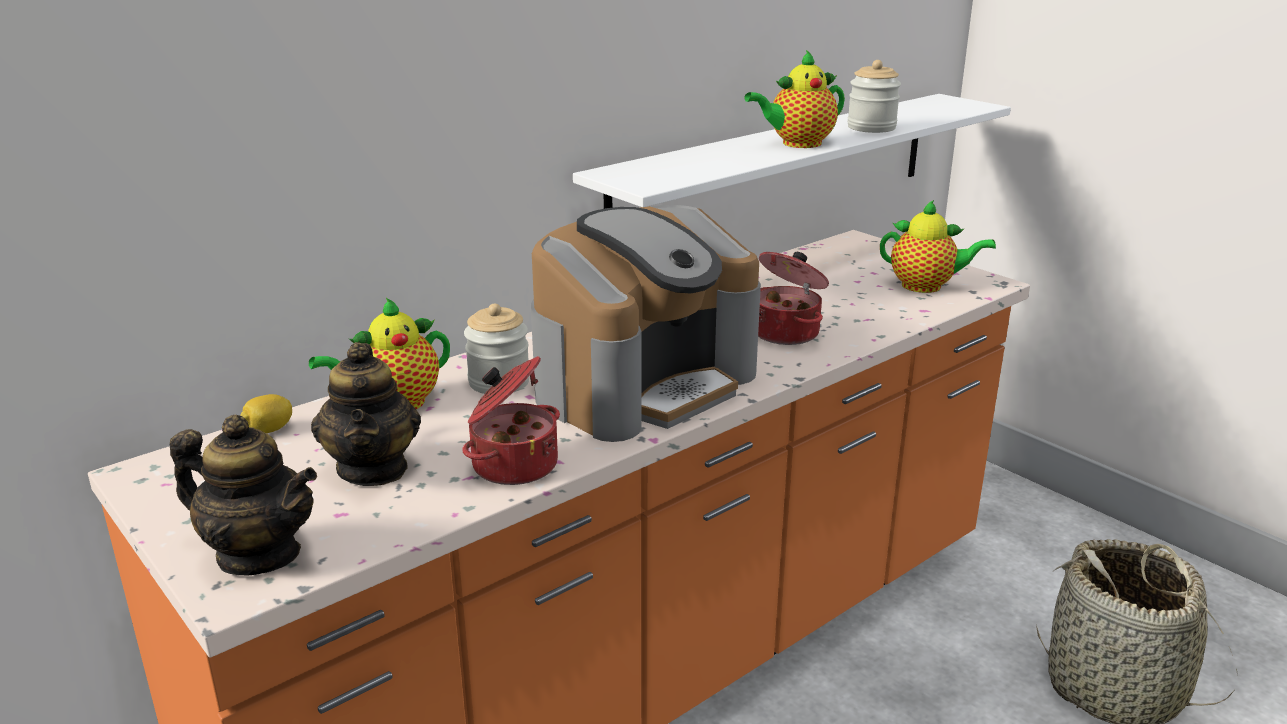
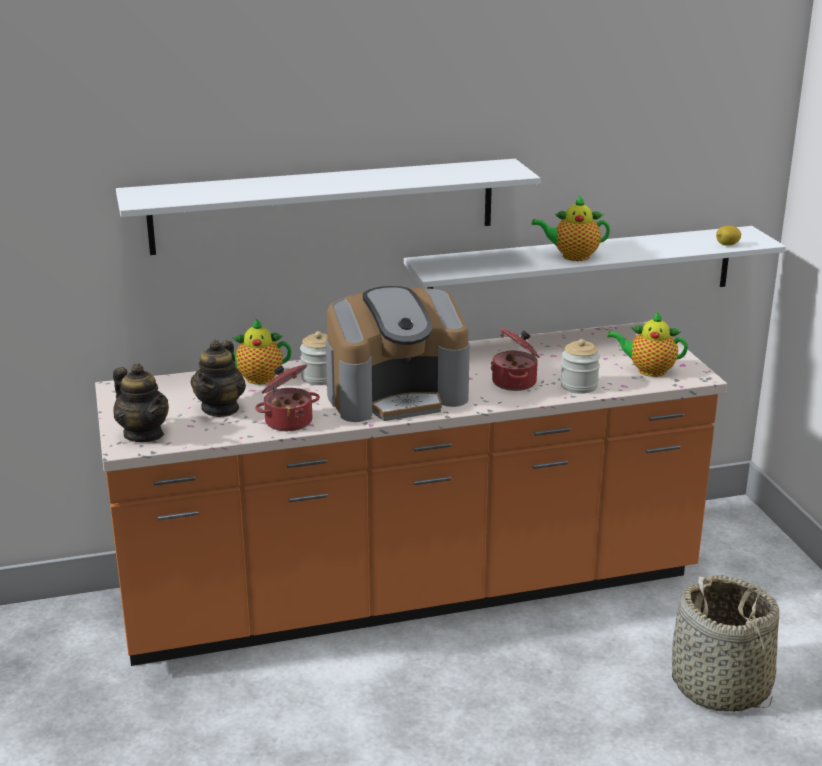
camera: 25 degrees right, 0 degrees up
(269, 430) = (186, 379): lemon -> lemon (727, 245)
(458, 94) = (324, 206): none -> white shelf
(871, 127) = (645, 250): jar -> jar (579, 386)
(926, 286) = (648, 370): teapot -> teapot turned 150 degrees clockwise

